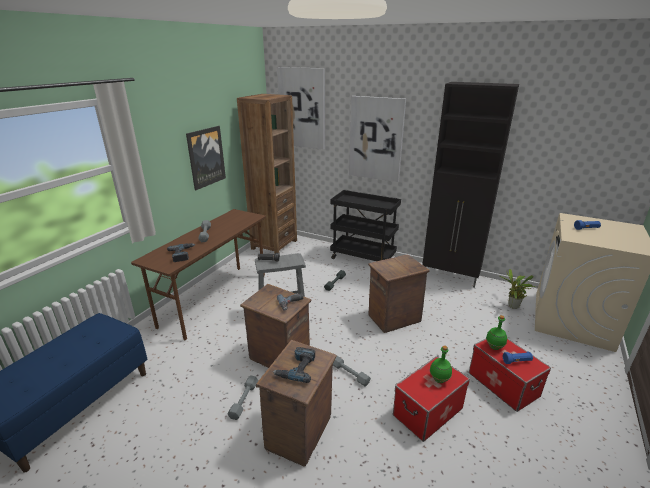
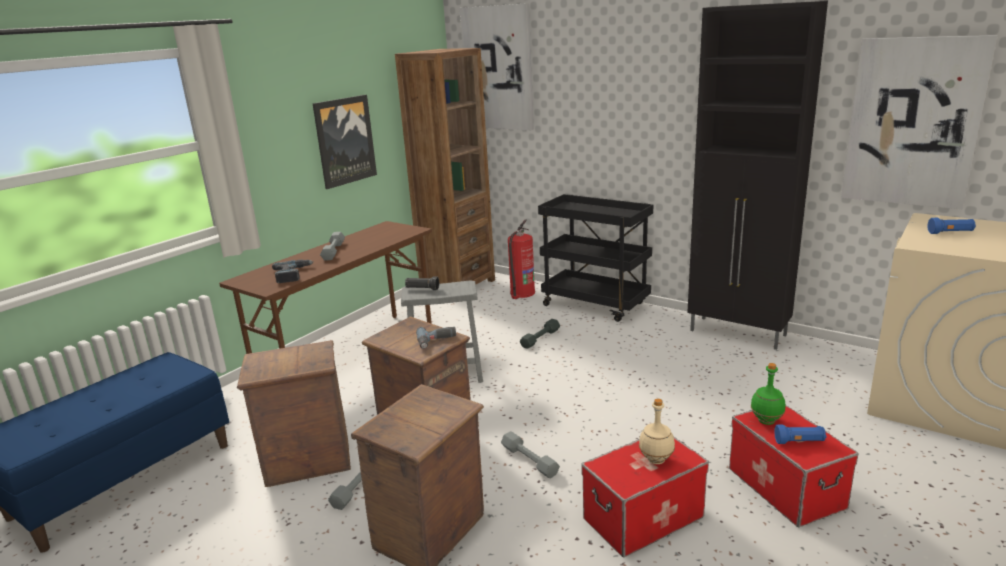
camera: 10 degrees right, 5 degrees down
(296, 368) = (416, 417): power drill -> none
(316, 250) = (522, 293): none -> fire extinguisher
(376, 139) = (610, 108): picture -> picture (913, 122)
(393, 318) = (622, 389): crate -> crate (307, 461)
(439, 379) = (656, 460): green bottle -> beige bottle
(512, 307) = (837, 378): potted plant -> none

